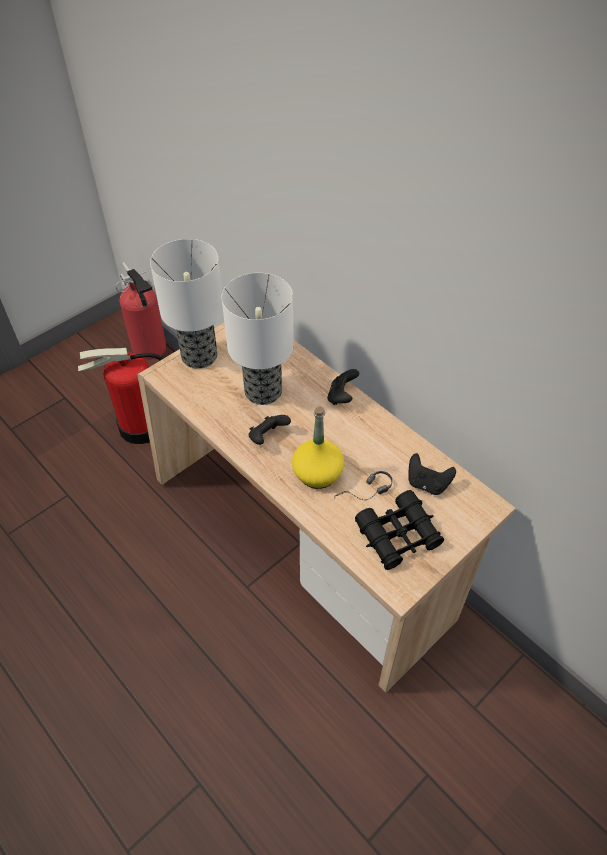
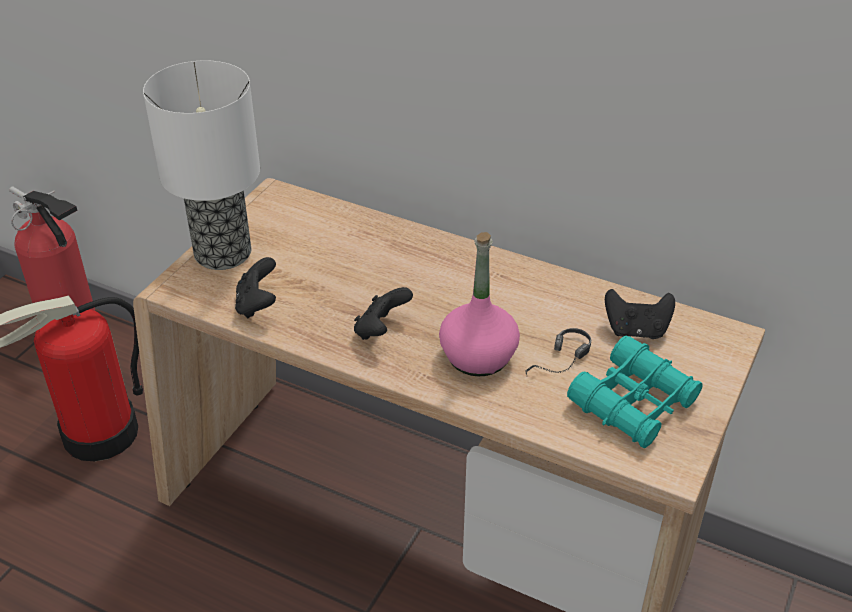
camera: 20 degrees left, 10 degrees down
(262, 390) = (342, 274): table lamp -> none
(317, 473) = (478, 356): yellow bottle -> pink bottle
(342, 396) = (460, 255): black game controller -> black game controller (257, 305)
(398, 535) = (633, 403): black binoculars -> turquoise binoculars

